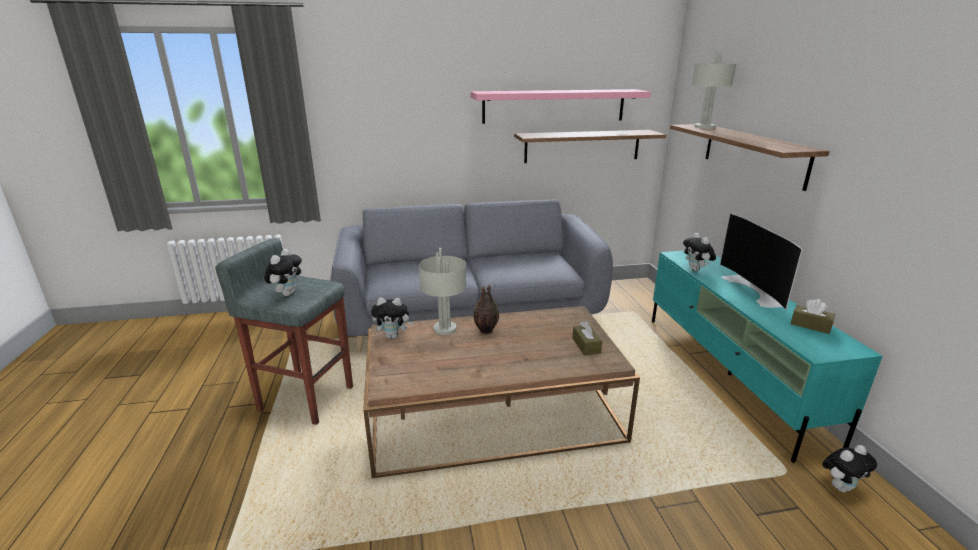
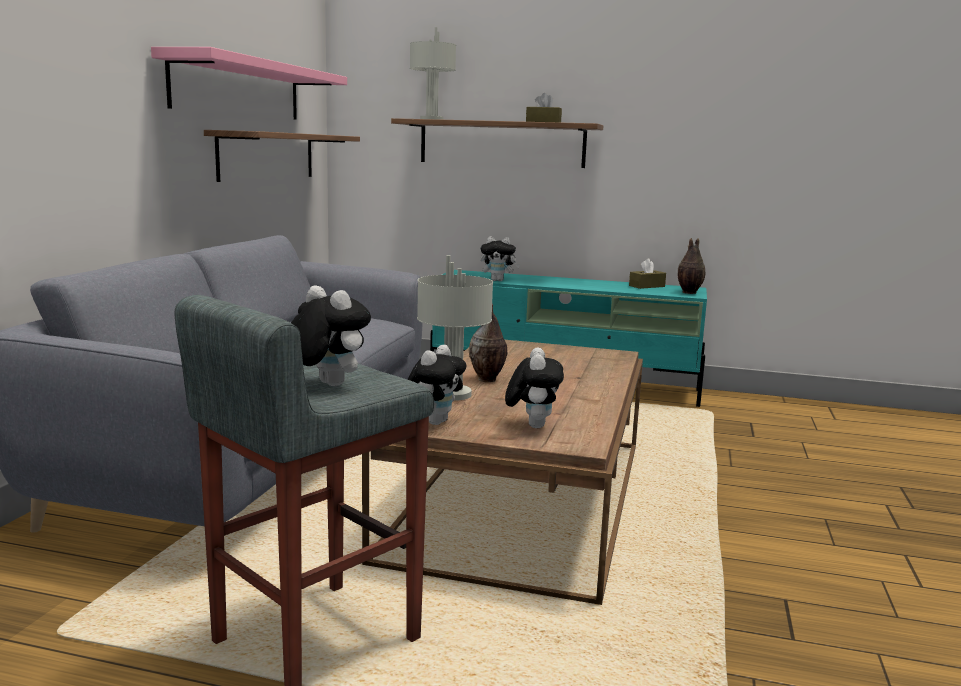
camera: 65 degrees left, 10 degrees down
(586, 346) = (575, 354): brown tissue box -> brown tissue box (543, 122)
(755, 290) = (567, 280): television -> none
(825, 350) = (688, 292): none -> vase
(840, 487) = (734, 404): plush toy -> plush toy (532, 425)

